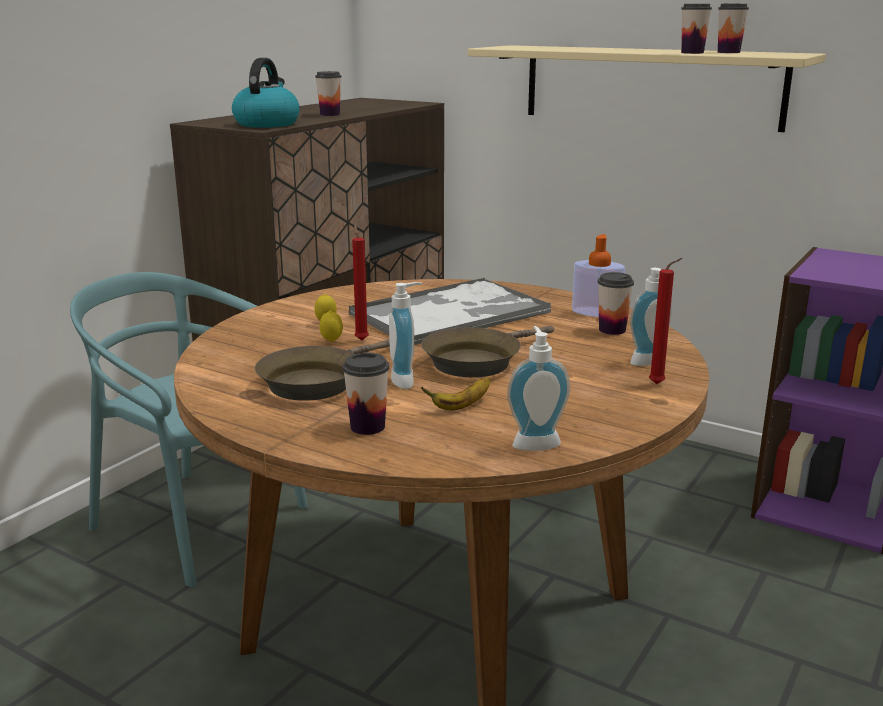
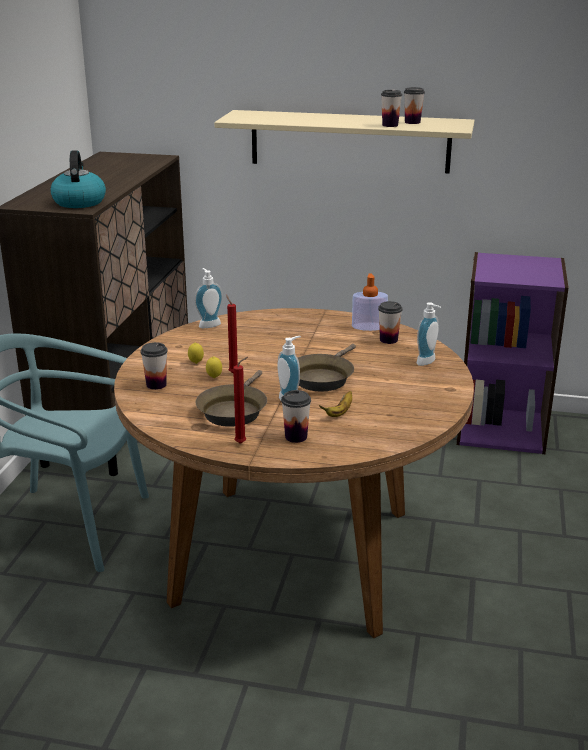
camera: 20 degrees left, 5 degrees up
(330, 114) = (111, 183): cup -> cup (156, 385)
(451, 313) = (275, 341): tray -> none
(535, 442) = (401, 429): soap dispenser -> soap dispenser (208, 324)
(659, 384) = (443, 377): red candle -> red candle (242, 443)

